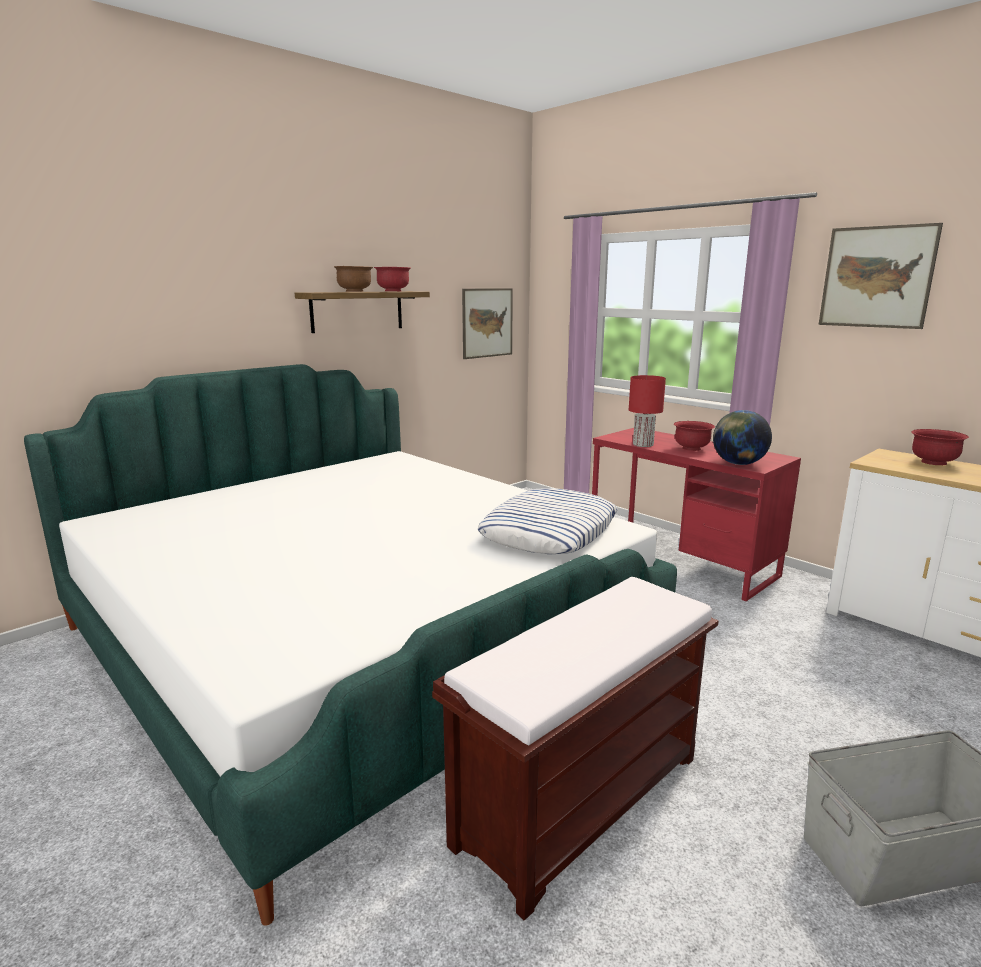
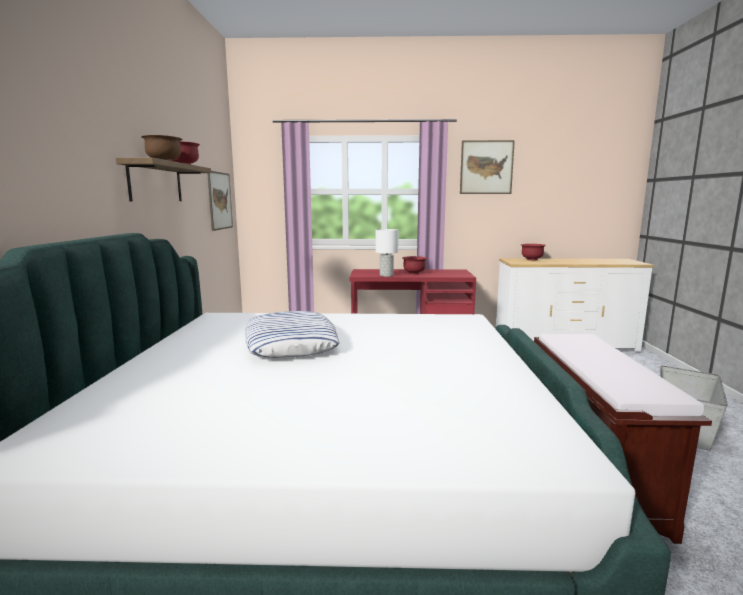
camera: 45 degrees left, 5 degrees down
(549, 531) = (445, 328): pillow -> pillow (290, 342)
(643, 444) = (387, 275): red table lamp -> white table lamp
(738, 463) = (454, 275): globe -> none

